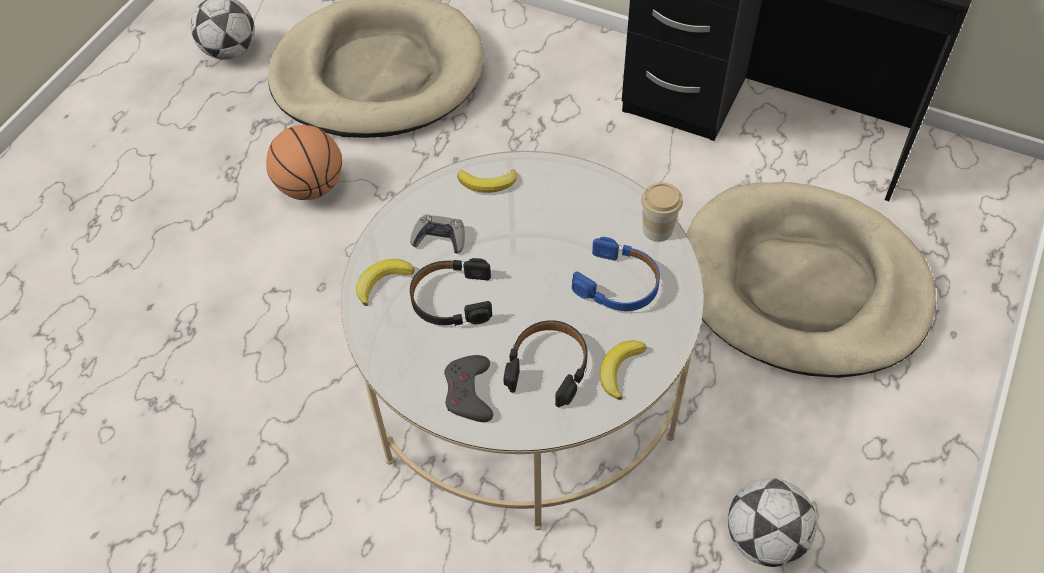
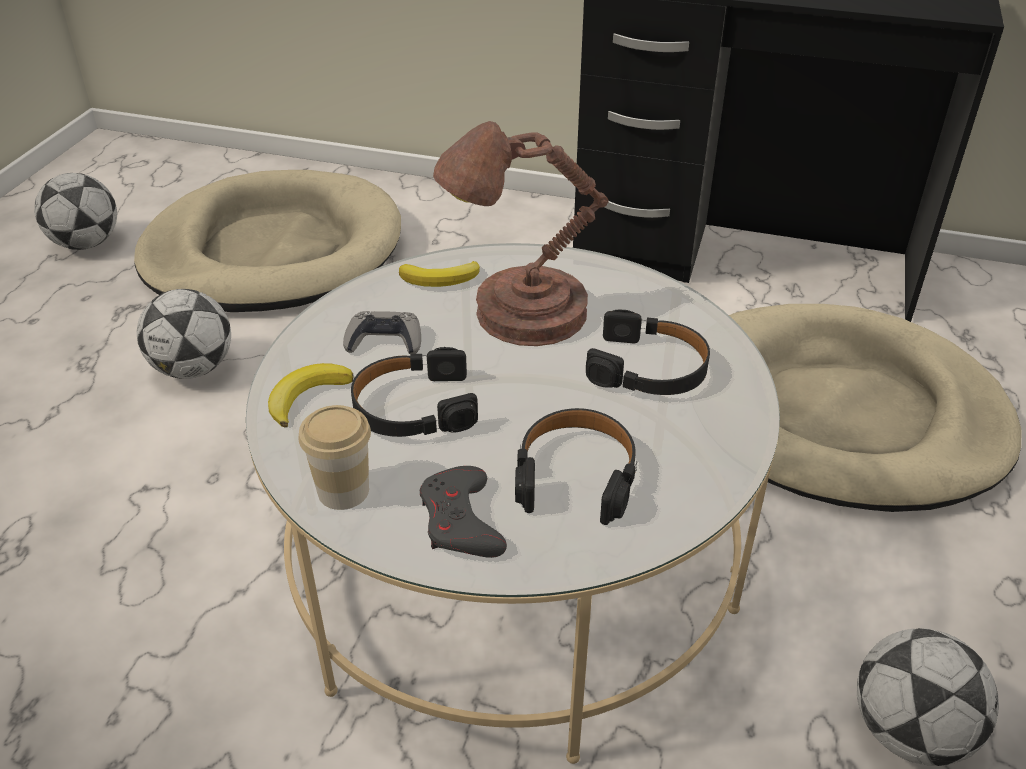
camera: 10 degrees left, 15 degrees down
(311, 187) = (193, 368): basketball -> football
(540, 225) = (522, 315): none -> brown table lamp
(618, 284) = (649, 369): blue headphones -> black headphones
(619, 369) = (682, 468): banana -> none
(657, 229) = (682, 307): cup -> cup (343, 491)

